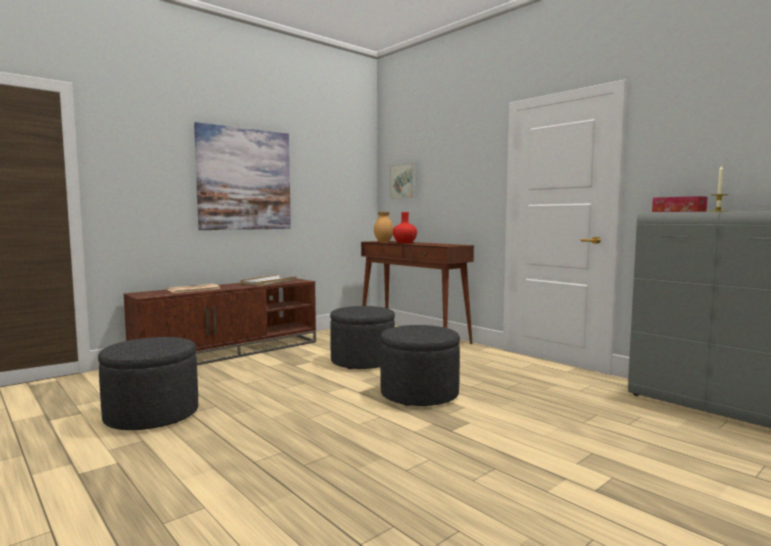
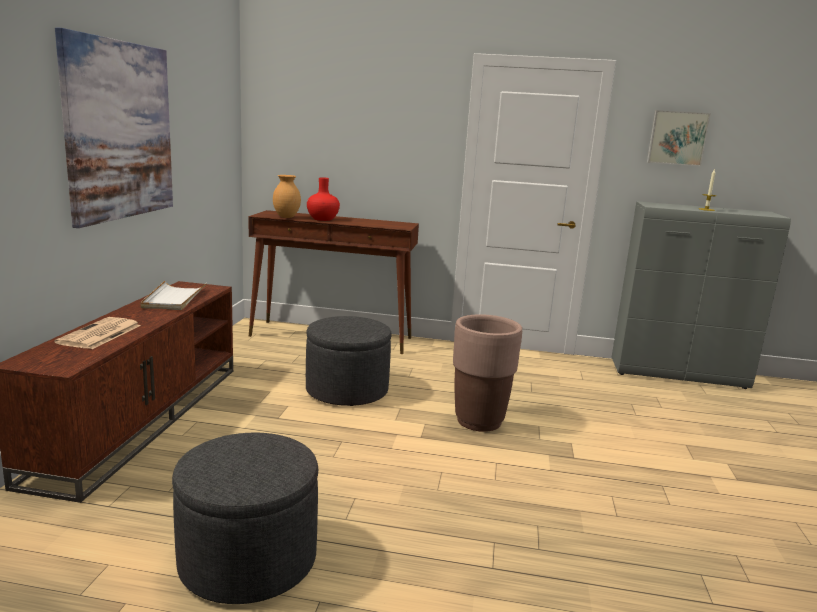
camera: 40 degrees left, 10 degrees up
(403, 181) = (296, 128): picture -> picture (677, 138)
(419, 394) = (479, 421): grey ottoman -> brown planter
(678, 211) = (672, 206): tissue box -> none

